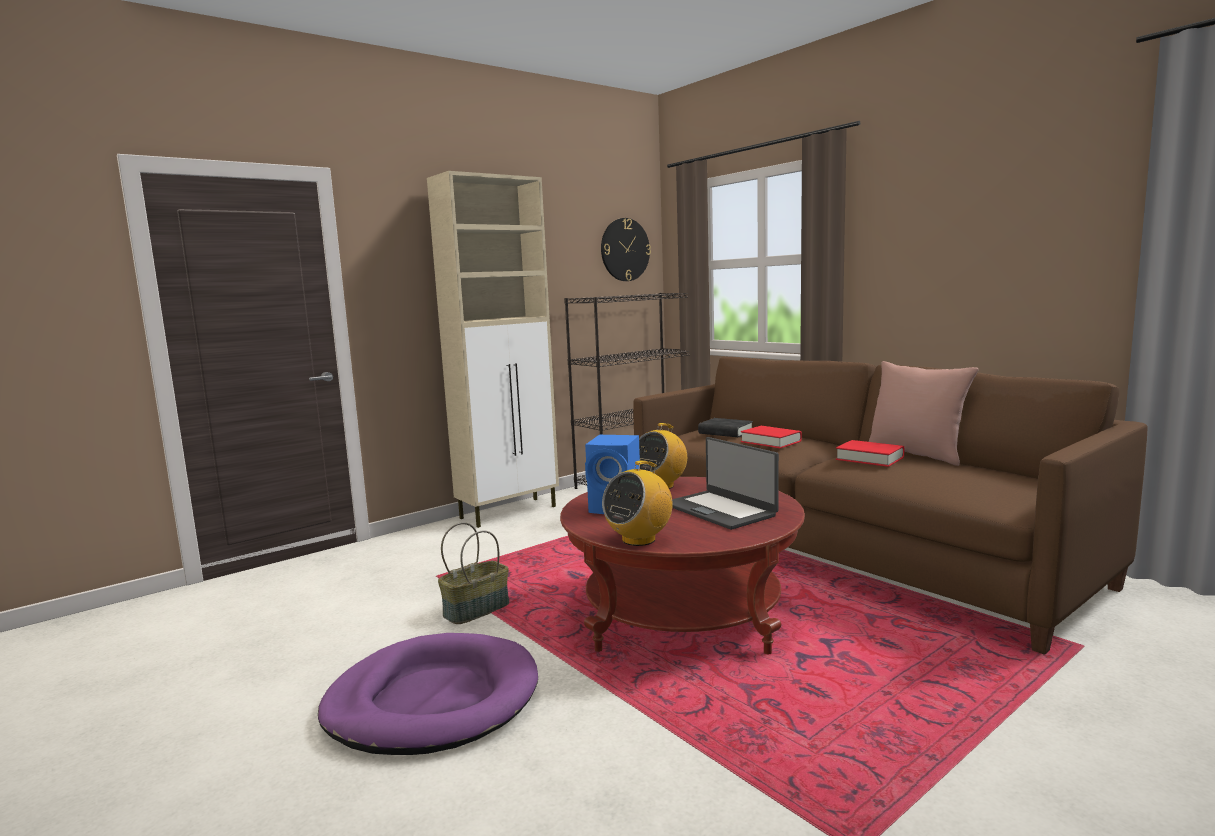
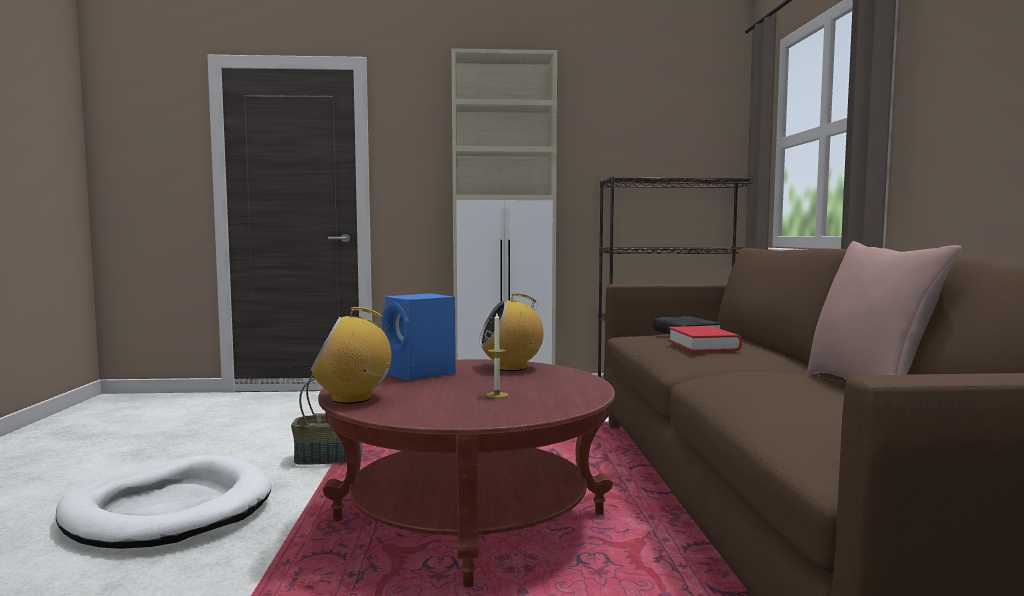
camera: 35 degrees right, 5 degrees down
(433, 700) = (168, 510): purple dog bed -> white dog bed
(625, 249) = (691, 132): wall clock -> none
(720, 510) = (497, 395): laptop -> candle
(869, 458) = (770, 376): red book -> none

